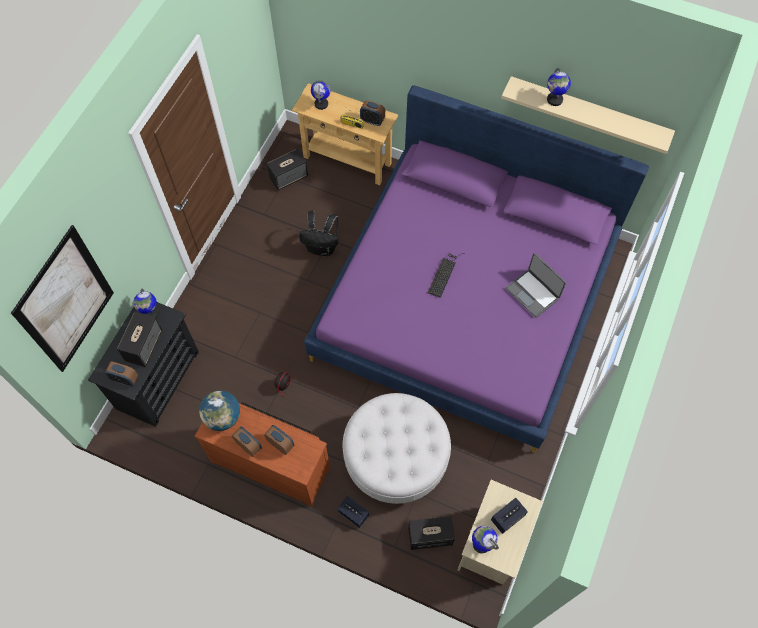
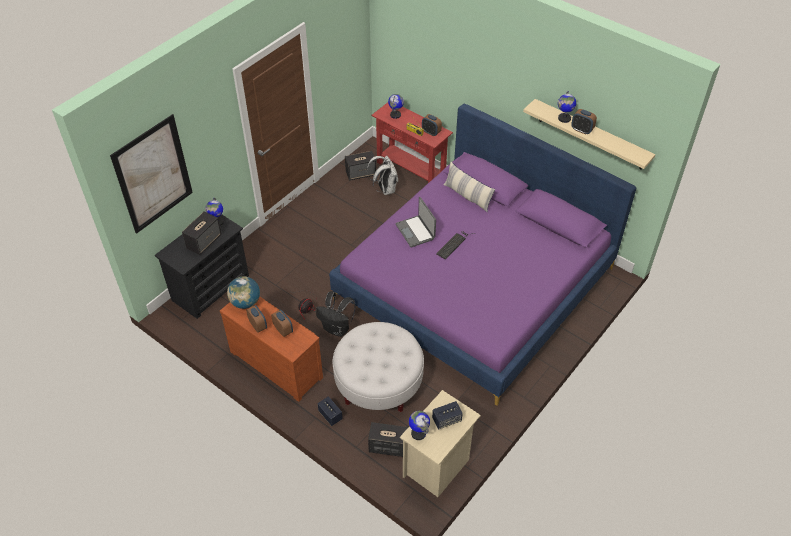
camera: 15 degrees right, 15 degrees down
(125, 379) = (181, 260): alarm clock -> alarm clock (582, 130)
(322, 247) = (370, 225): black backpack -> black backpack (337, 329)
(324, 193) = (385, 189): none -> white backpack
(347, 160) = (410, 171): beige console table -> red console table
(440, 201) = (467, 196): none -> pillow
(533, 293) = (522, 271): laptop -> laptop (415, 231)

